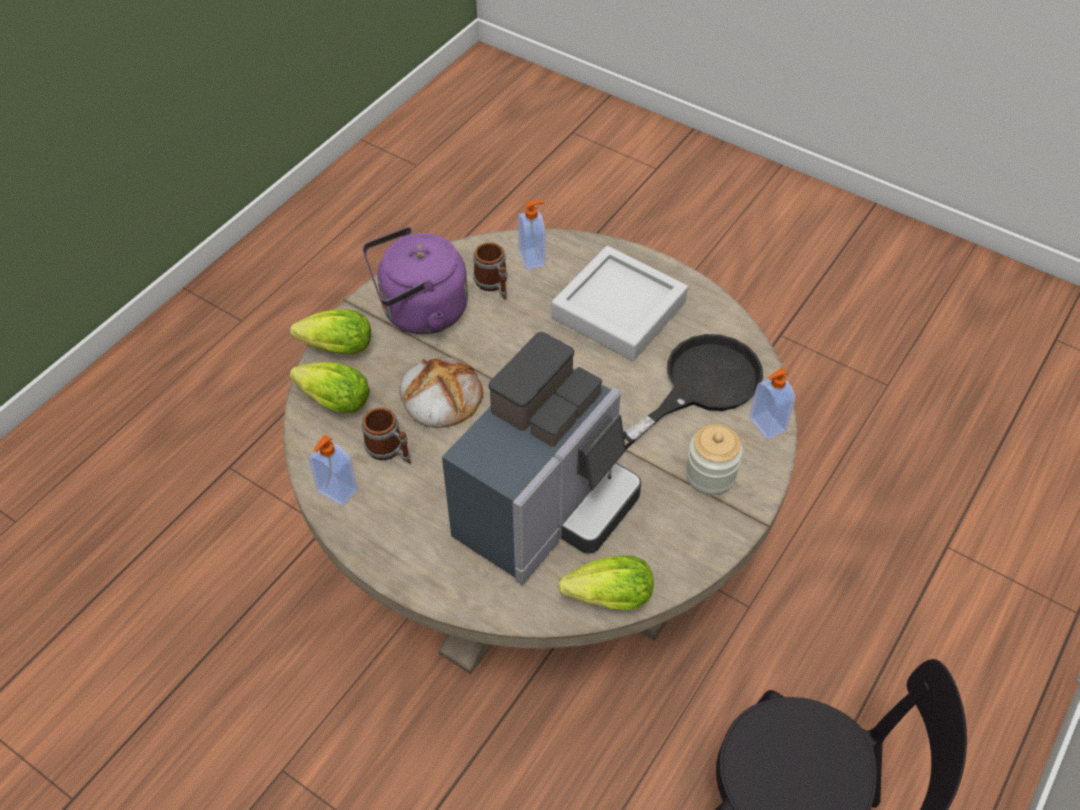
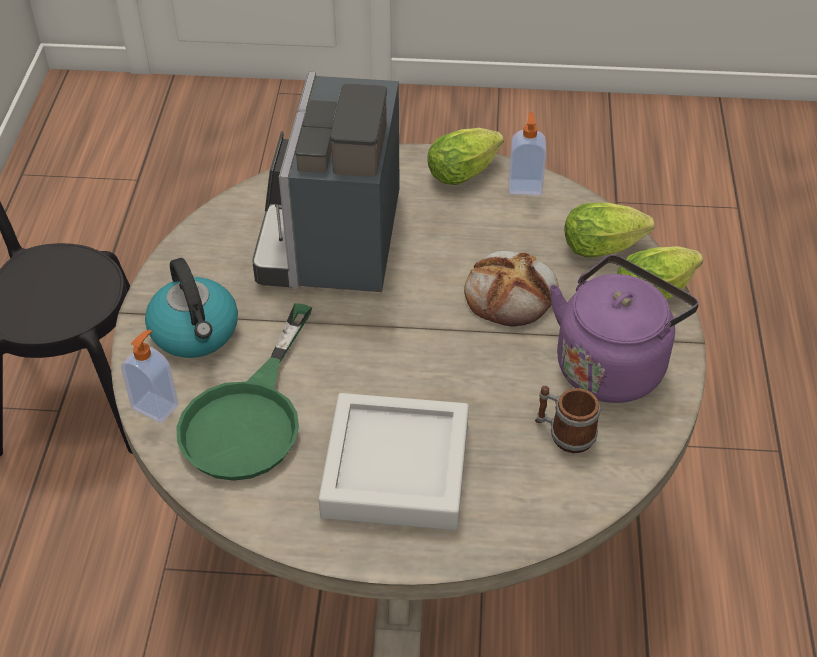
camera: 150 degrees right, 5 degrees down
(390, 450) = (511, 231): mug -> none
(532, 258) = (549, 491): soap dispenser -> none
(604, 598) = (243, 205): lettuce -> lettuce (466, 171)
(699, 387) = (249, 417): black frying pan -> green frying pan
(710, 475) = (195, 332): jar -> kettle

